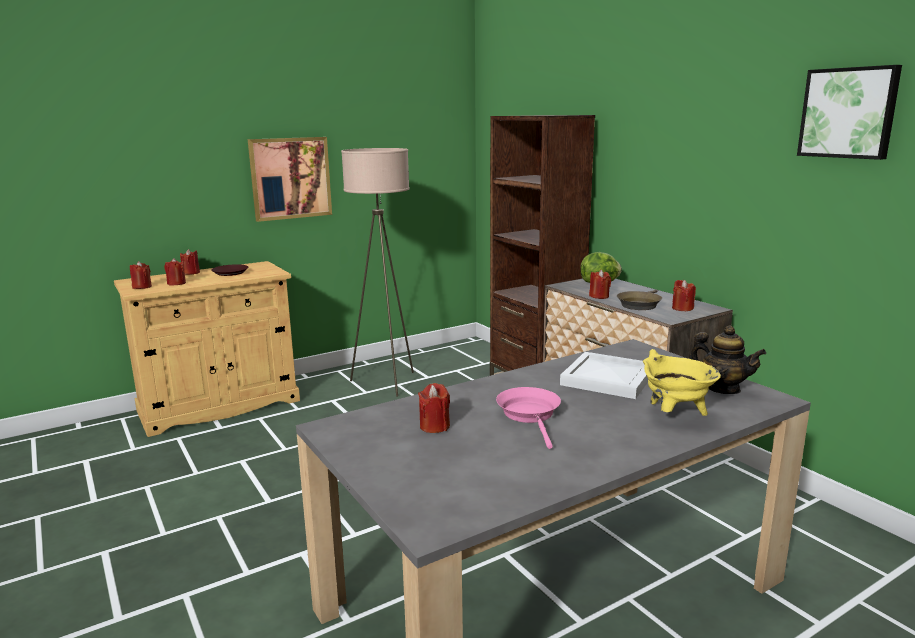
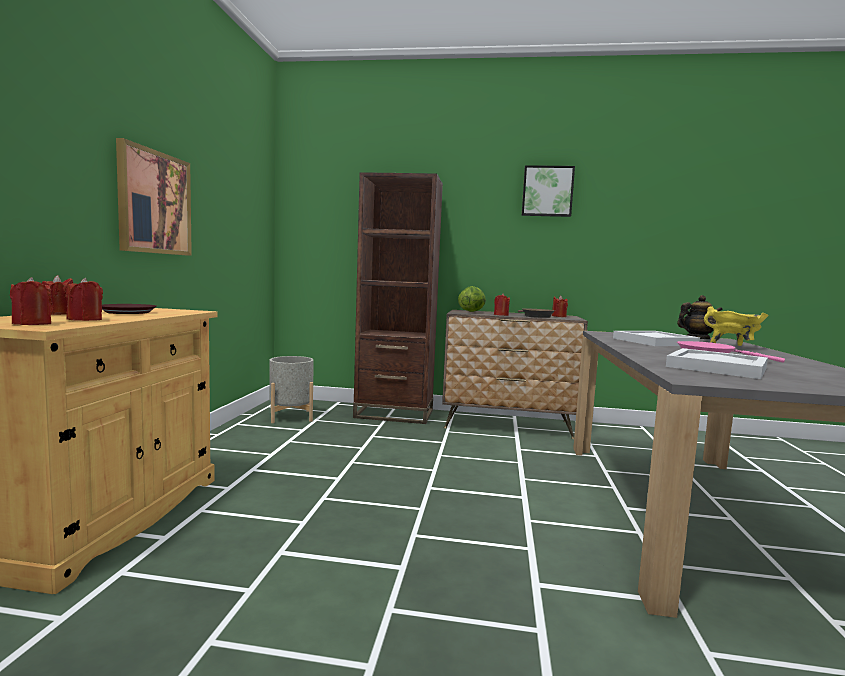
camera: 50 degrees left, 10 degrees down
(386, 382) = (274, 442): beige floor lamp -> none
(434, 426) = (715, 367): red candle -> white tray
(445, 361) = (291, 416): none -> grey planter
(849, 113) = (646, 187): picture -> picture (547, 191)

